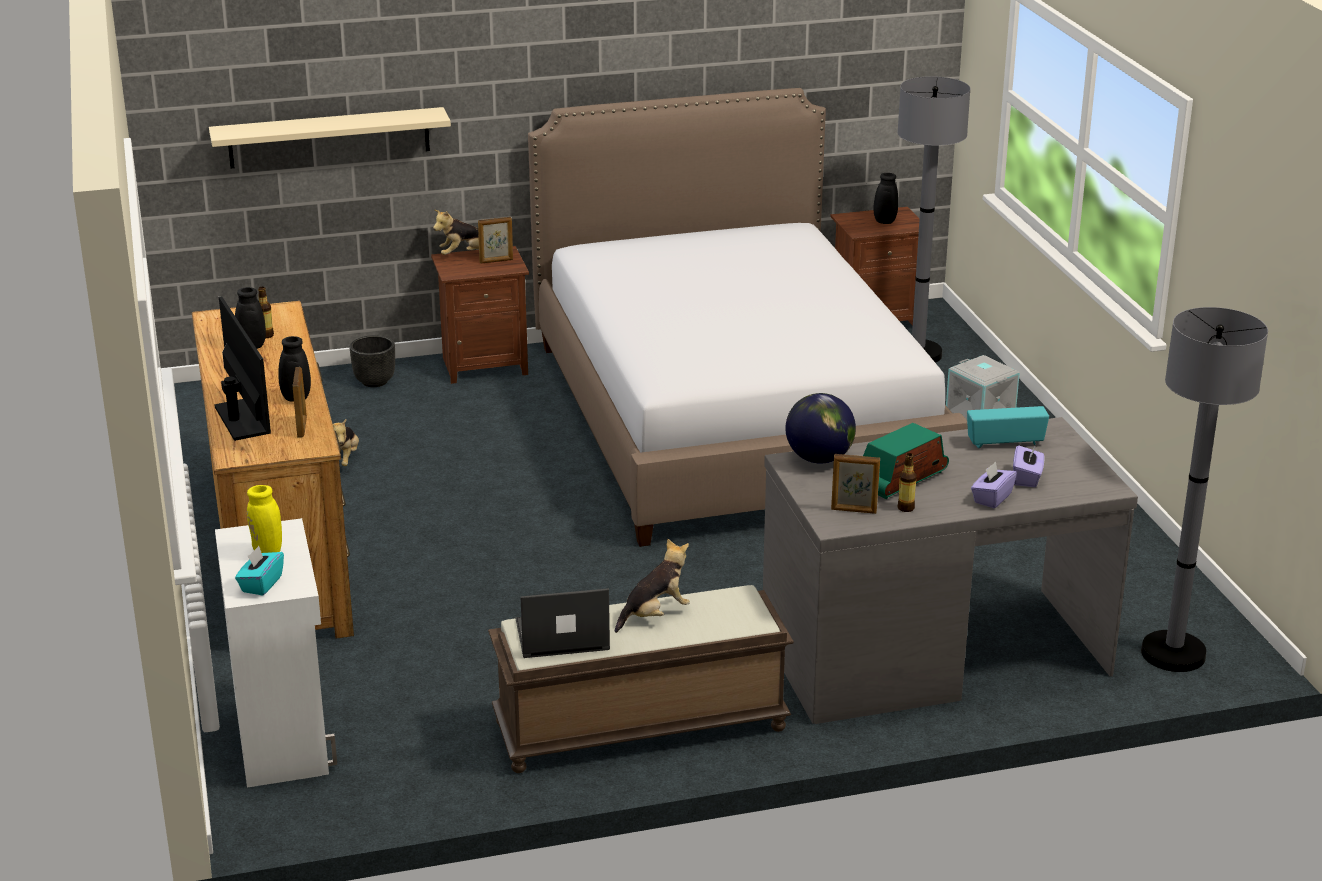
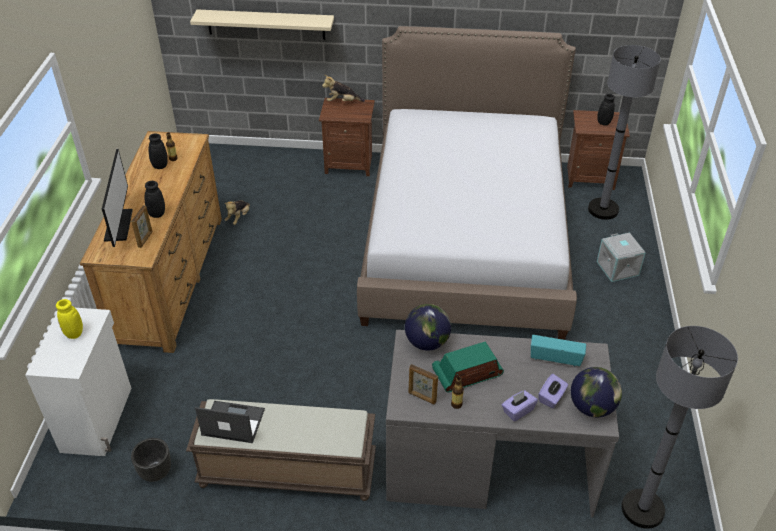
camera: 20 degrees right, 15 degrees up
(261, 584) = (55, 360): turquoise tissue box -> none
(374, 381) = (285, 163): black planter -> black planter (156, 471)
(496, 261) = (357, 110): picture frame -> none
(655, 614) = (295, 420): plush toy -> none
(1085, 477) = (592, 407): none -> globe

